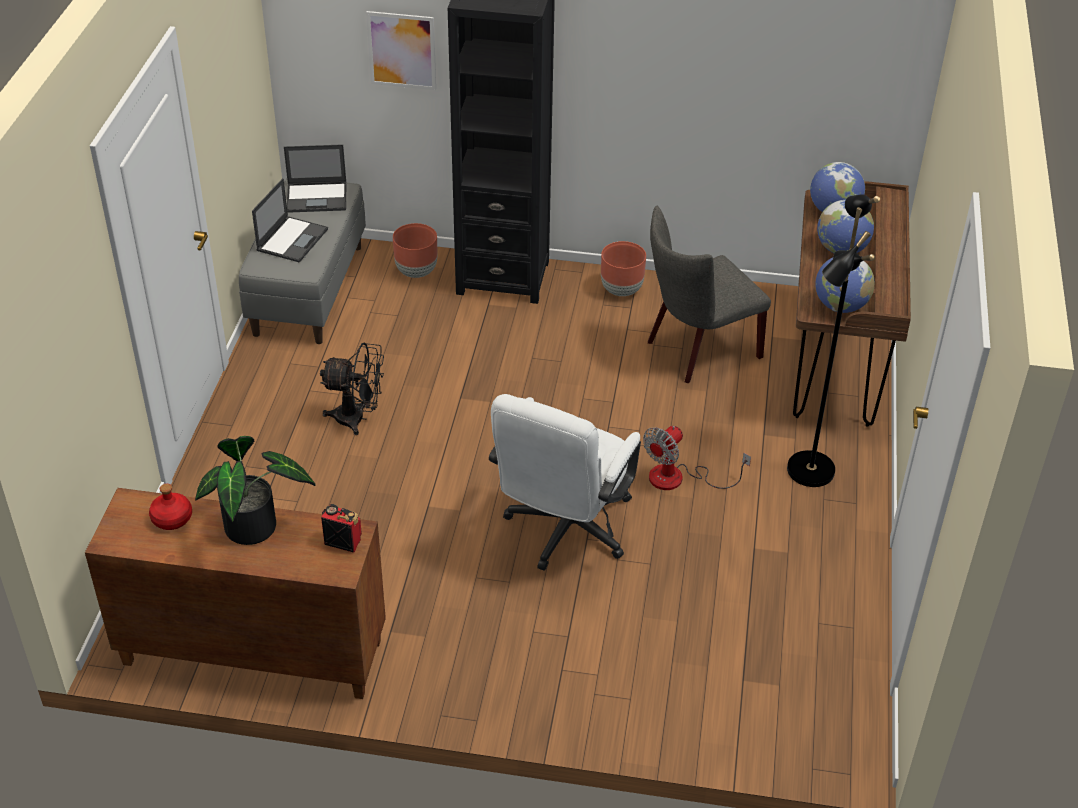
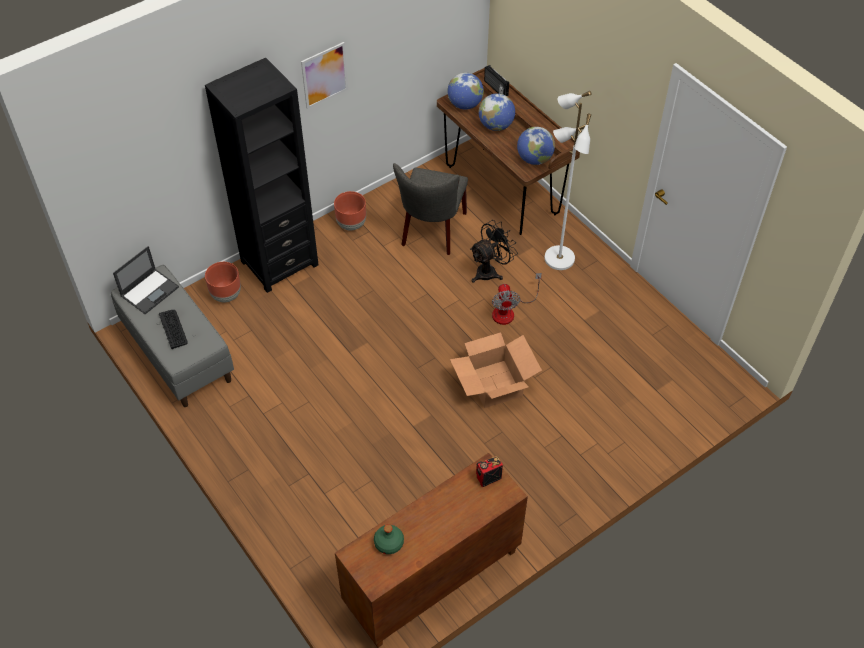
camera: 45 degrees left, 10 degrees up
(171, 519) = (389, 543): red bottle -> green bottle
(256, 529) = (438, 509): potted plant -> none
(292, 239) = (173, 329): laptop -> keyboard
(357, 418) = (312, 408): black fan -> black fan (490, 271)
(402, 50) = (170, 160): picture -> picture (324, 75)
(564, 533) = (494, 384): white office chair -> cardboard box
(809, 469) = (558, 258): black floor lamp -> white floor lamp
(885, 211) = (495, 88): none -> radio

